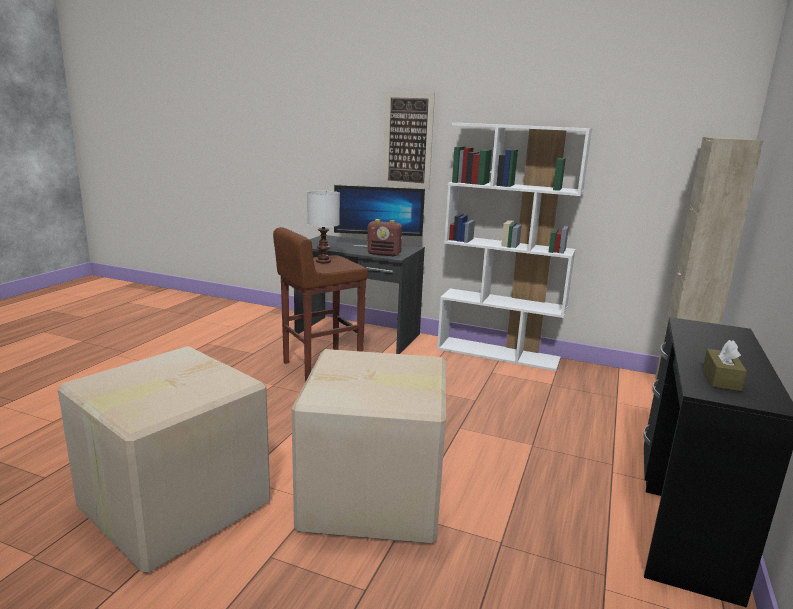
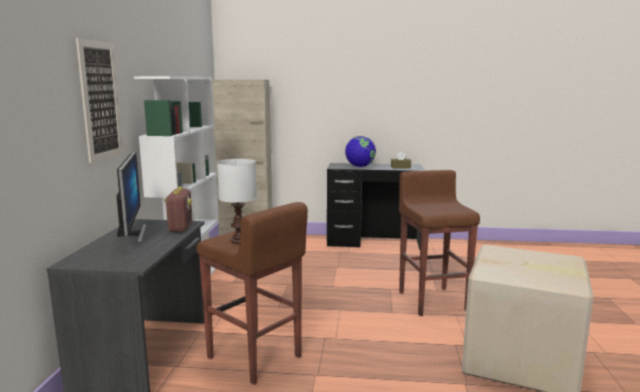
camera: 105 degrees left, 5 degrees down
(374, 497) = (433, 300): cardboard box -> brown stool
(710, 343) = (360, 166): none -> globe

